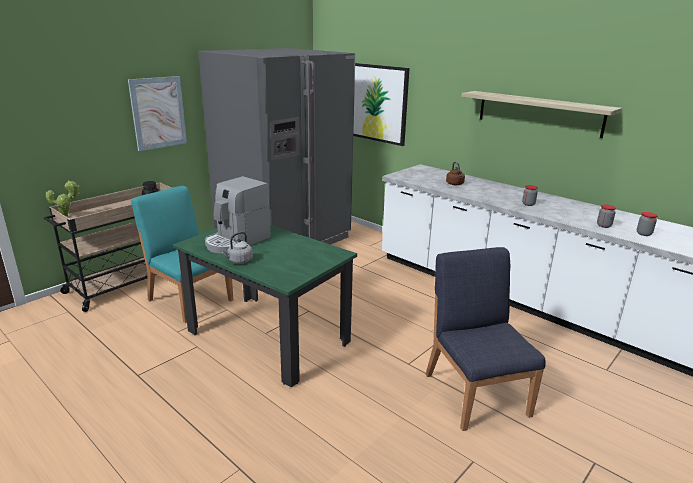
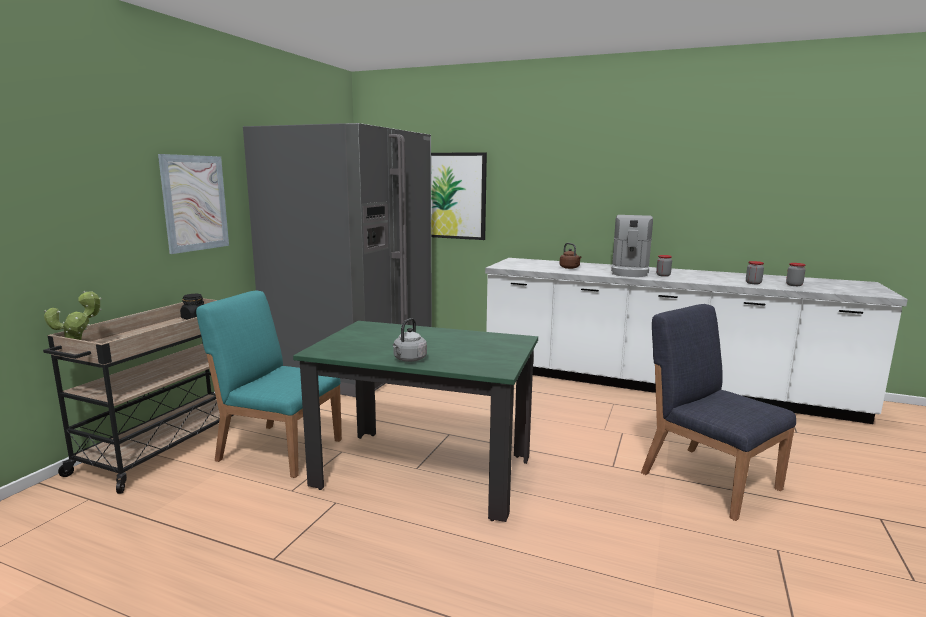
camera: 20 degrees left, 10 degrees down
(237, 241) = (378, 342): coffee machine -> coffee machine (630, 271)
(539, 113) = (645, 185): shelf -> none

